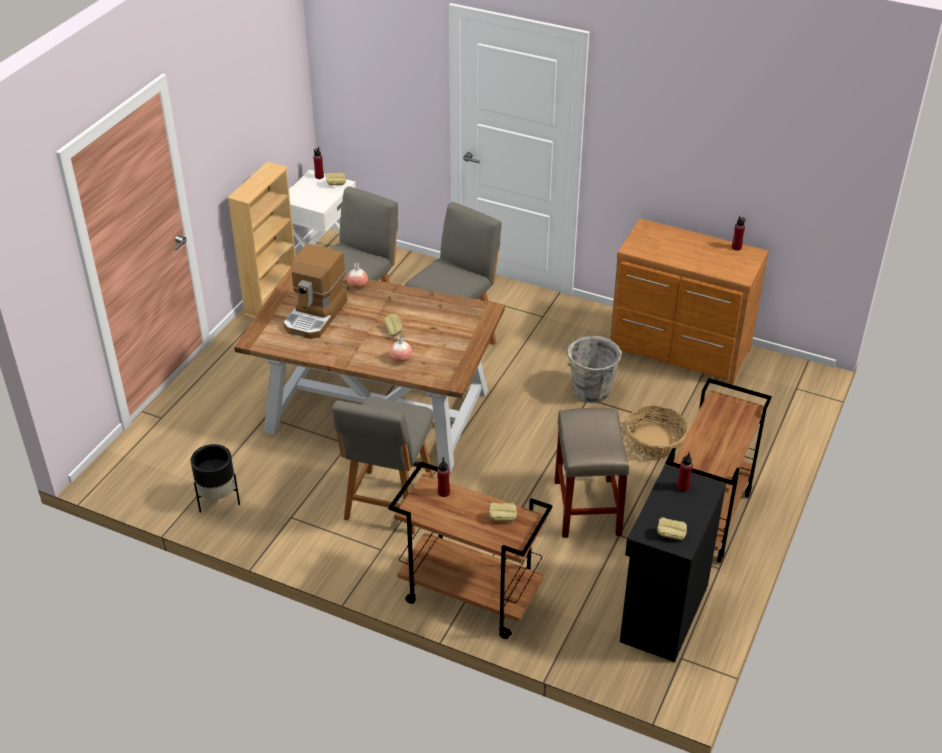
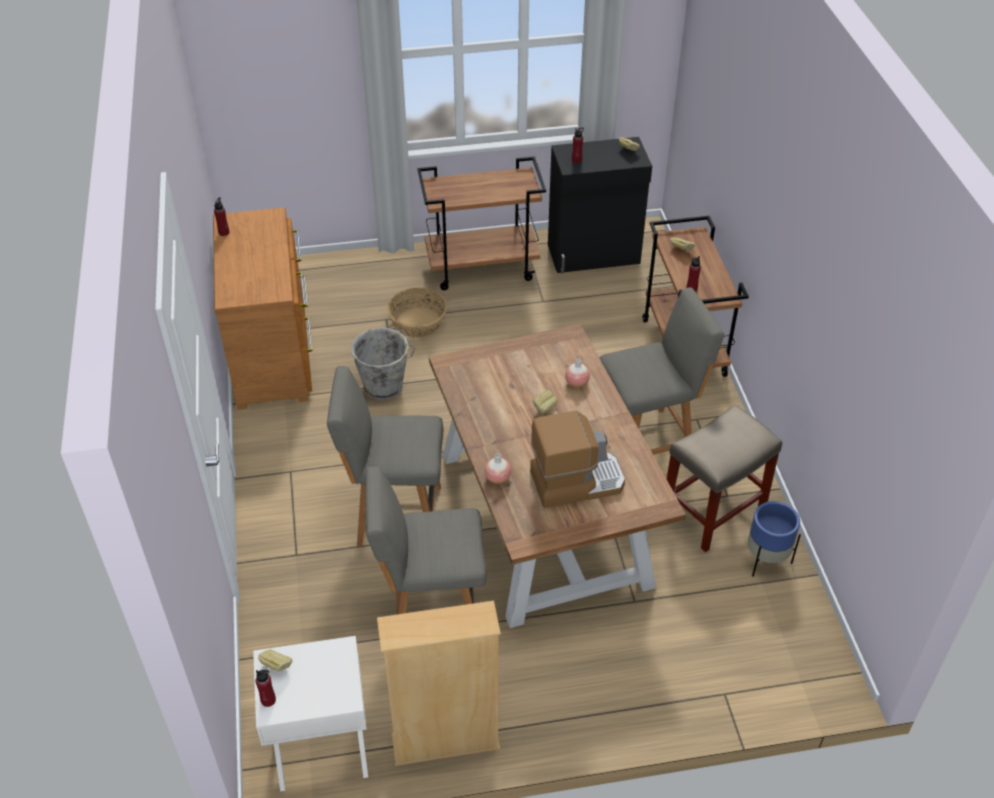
camera: 125 degrees left, 5 degrees up
(218, 500) = (766, 560): black planter -> blue planter
(586, 506) = (531, 329): beige stool -> beige stool (712, 513)

